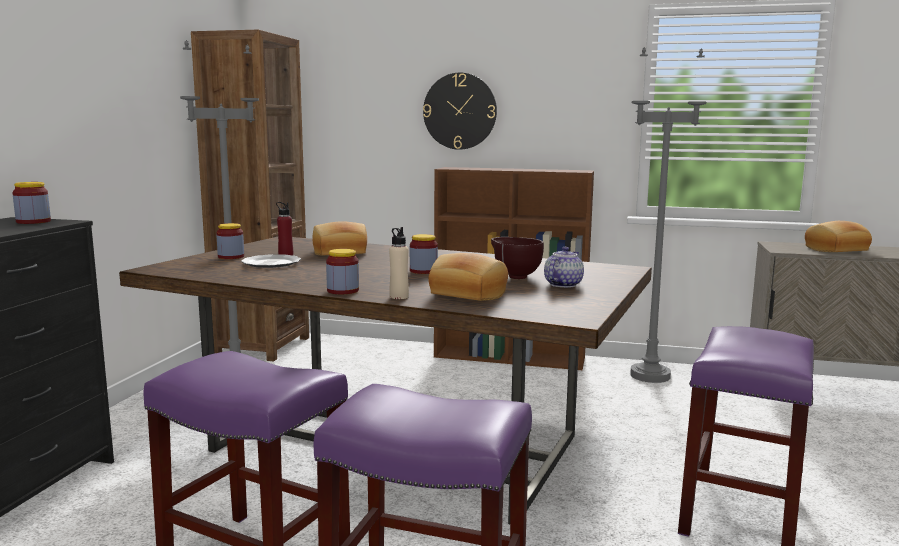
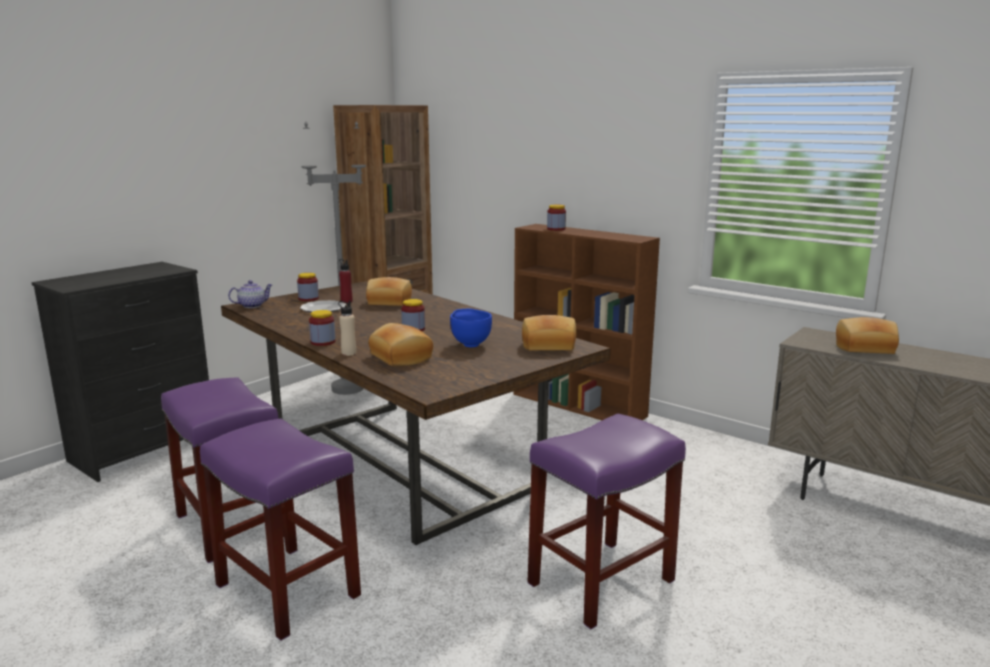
camera: 25 degrees right, 5 degrees up
(33, 221) = (163, 268): jar -> jar (556, 229)
(460, 111) = (551, 172): wall clock -> none
(515, 277) = (470, 344): brown bowl -> blue bowl
(562, 284) = (490, 357): teapot -> teapot (252, 306)
(592, 270) = (548, 345): none -> bread
(650, 376) = (688, 445): grey floor lamp -> none

